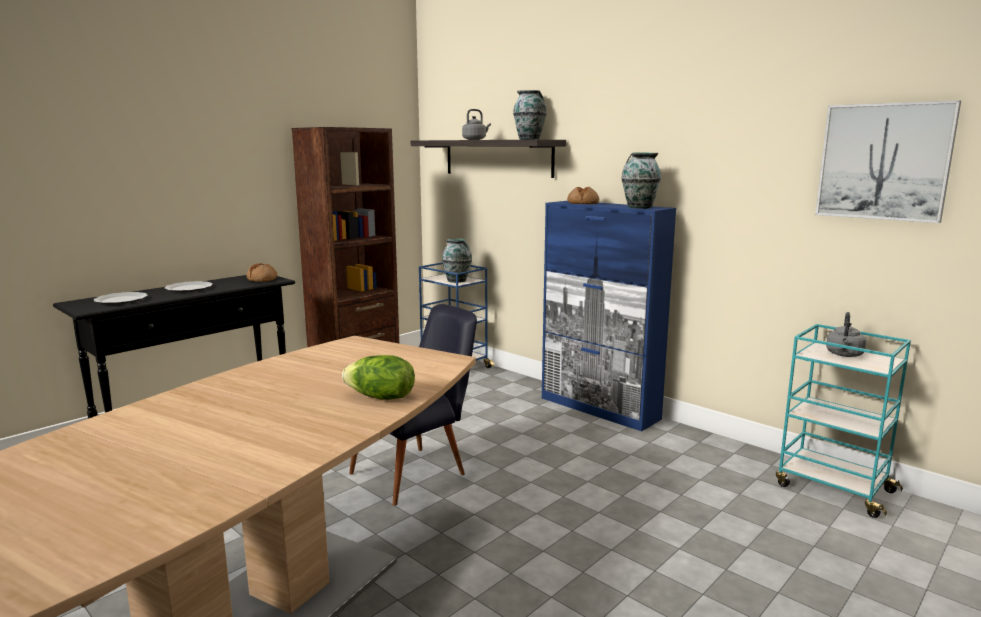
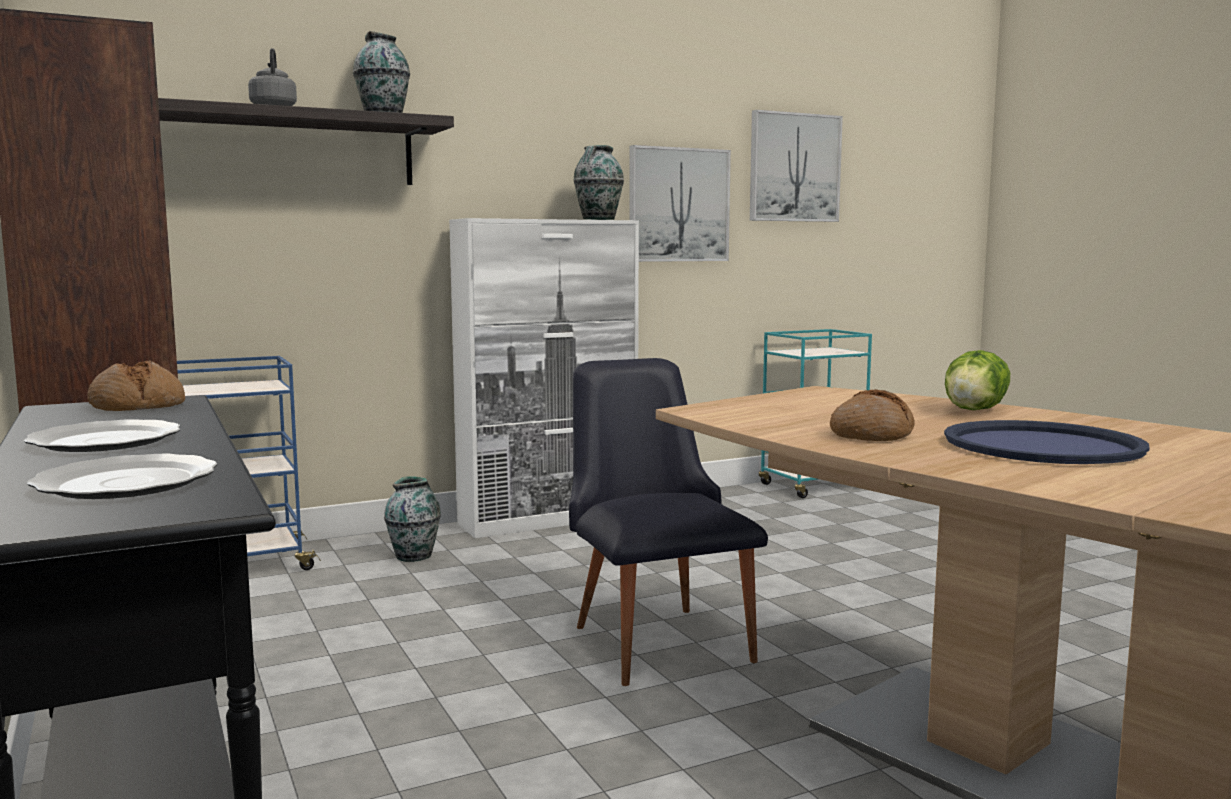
camera: 70 degrees left, 5 degrees down
(244, 412) = (1043, 445): none -> blue tray
(457, 281) = (253, 387): vase -> vase (414, 556)
(583, 203) = (508, 218): bread -> bread (871, 434)
(599, 408) = (550, 519): blue cabinet -> white cabinet
(740, 196) = (678, 205): none -> picture
(844, 355) = (812, 351): grey kettle -> none

